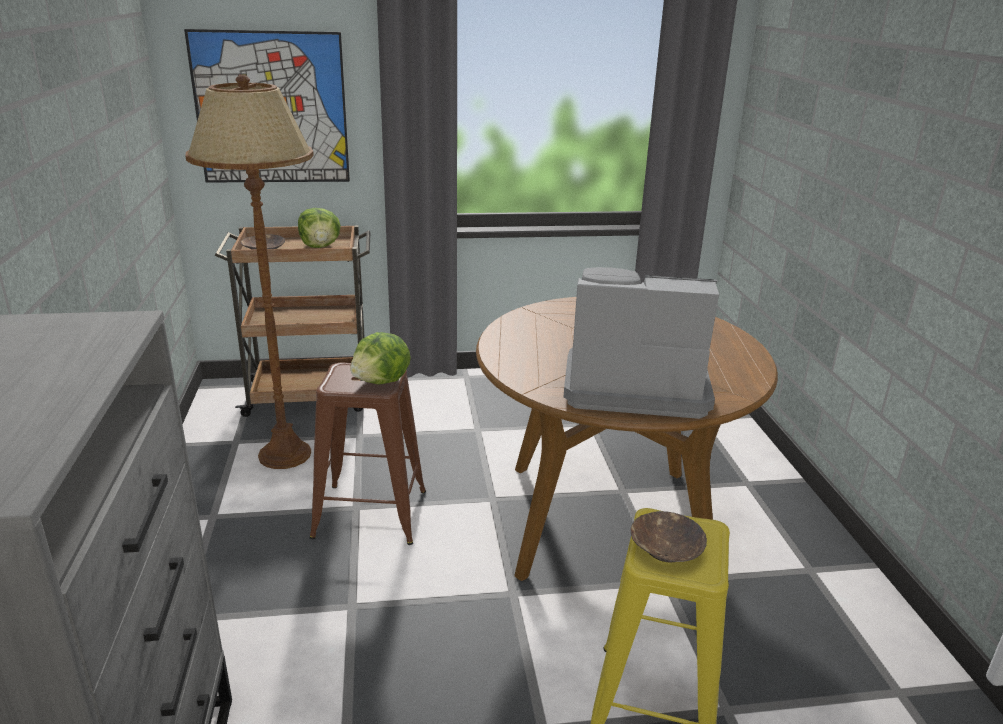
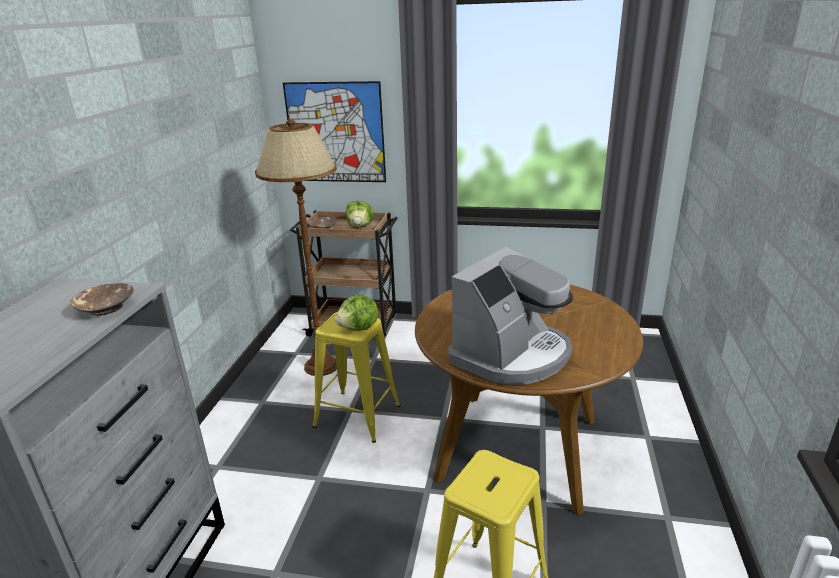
camera: 20 degrees right, 0 degrees up
(370, 514) = (357, 416): brown stool -> yellow stool
(632, 385) = (512, 355): coffee machine -> coffee machine turned 105 degrees clockwise
(665, 548) = (480, 483): brown bowl -> brown bowl (106, 308)

